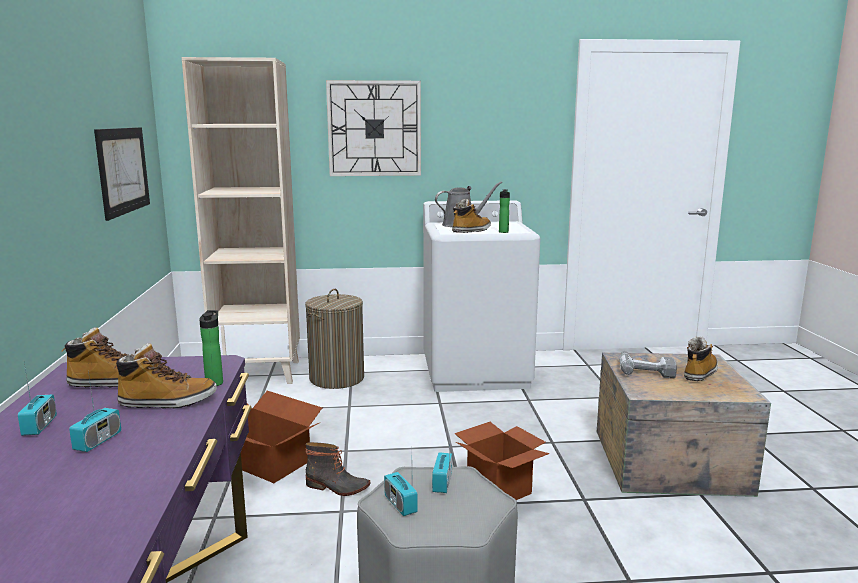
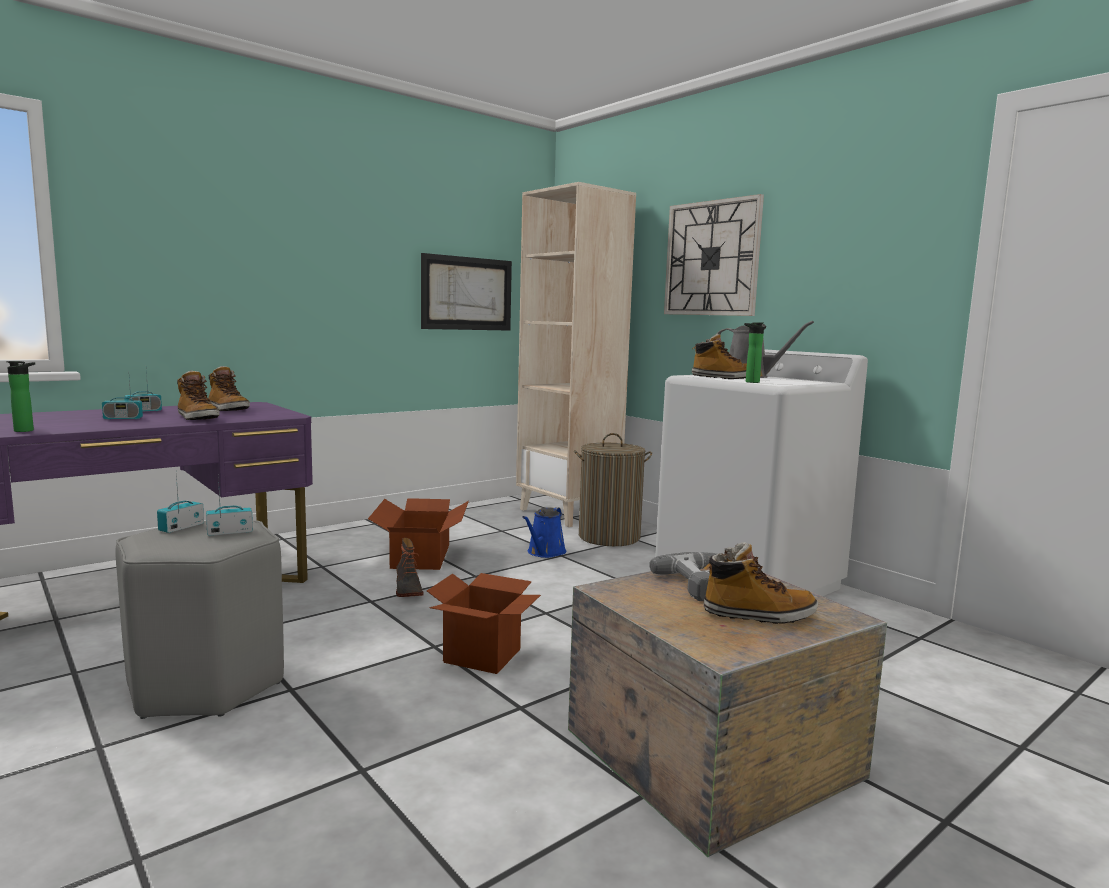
camera: 55 degrees right, 5 degrees down
(215, 382) = (244, 419): bottle -> bottle (27, 430)
(334, 410) = (545, 552): none -> blue watering can

